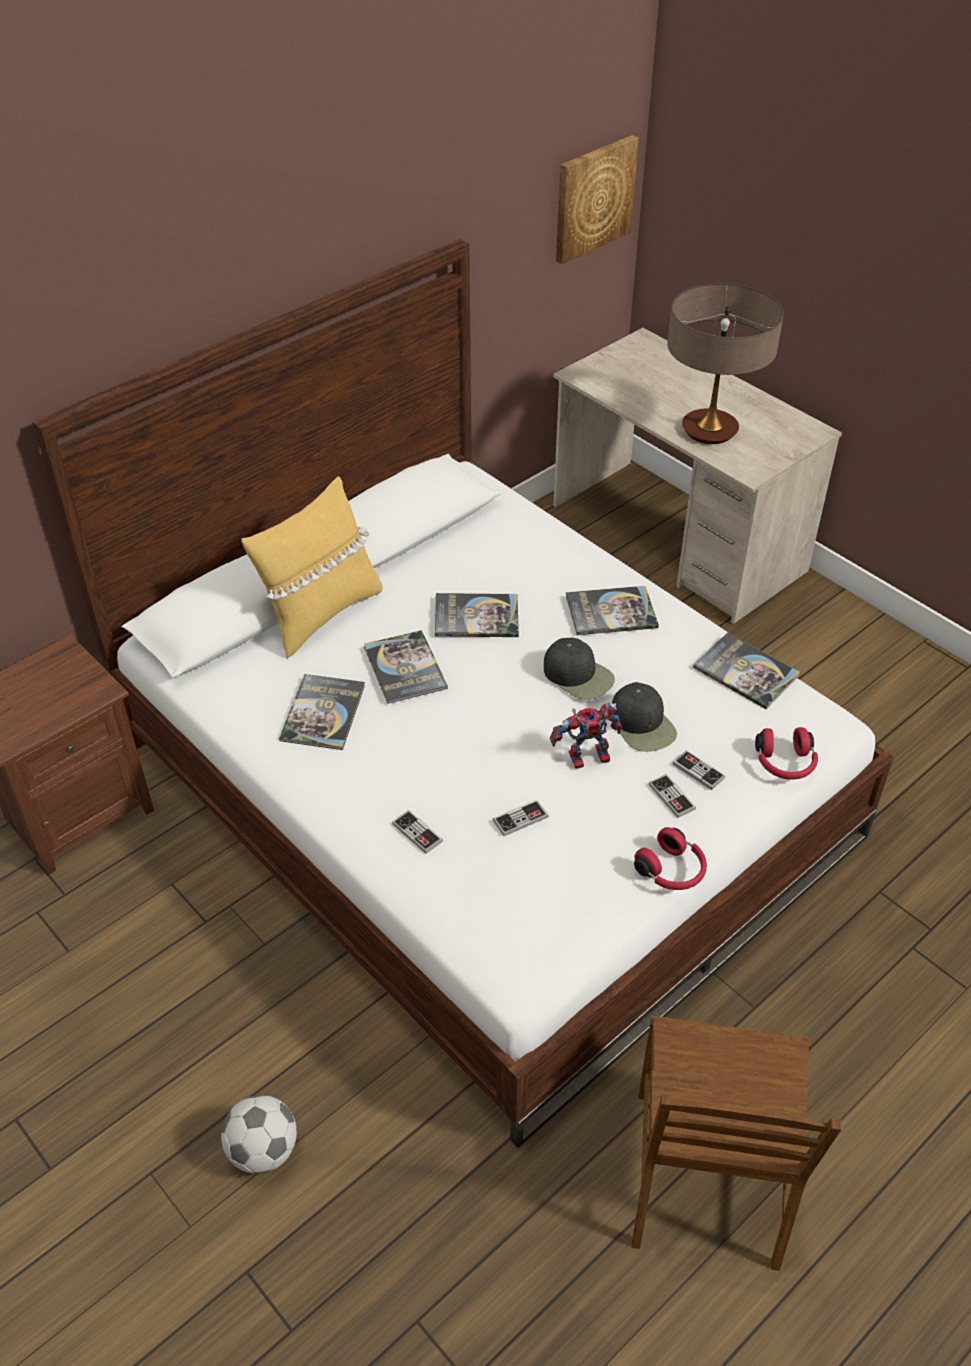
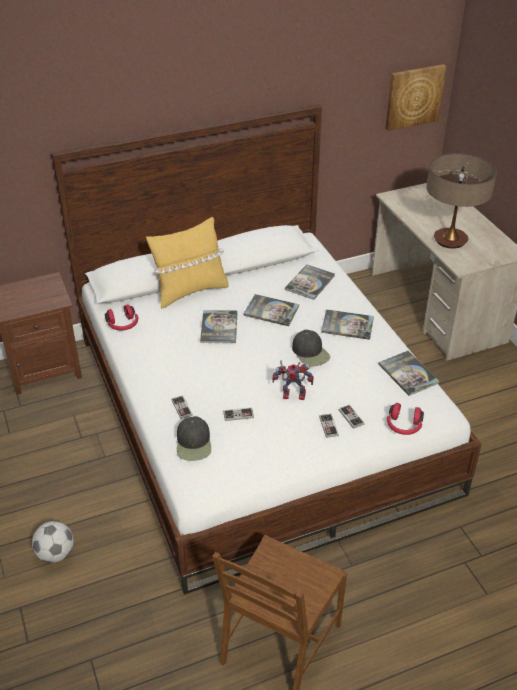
camera: 20 degrees right, 5 degrees down
(323, 713) = (165, 339): book -> book (310, 282)
(643, 724) = (333, 386): black cap -> black cap (194, 443)
(672, 871) = (307, 463): red headphones -> red headphones (123, 325)

